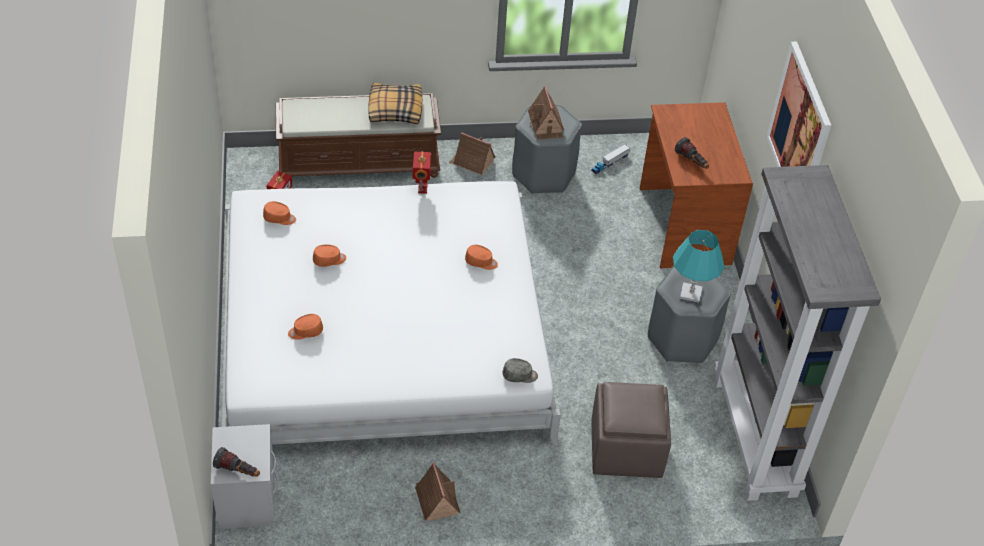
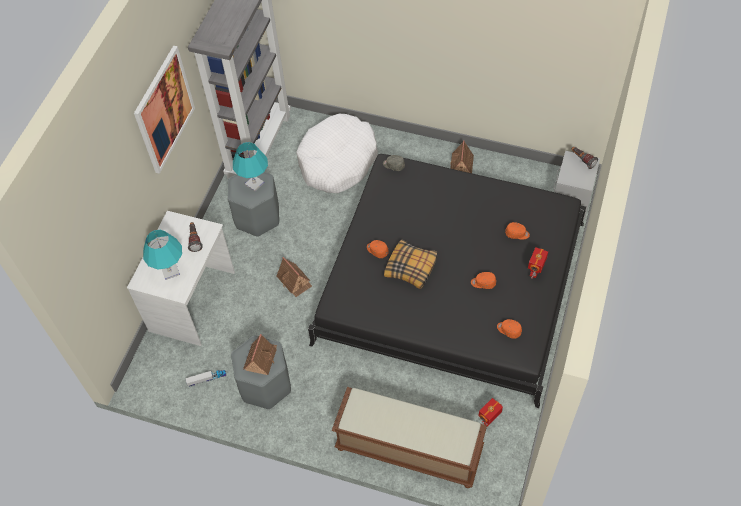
camera: 150 degrees left, 10 degrees up
(383, 333) = (450, 282): white bed -> black bed
(394, 110) = (376, 418): pillow -> pillow (411, 268)
(421, 188) = (390, 328): toy robot -> toy robot (535, 273)
(472, 162) = (315, 418): toy house -> toy house (294, 281)
(627, 450) = (337, 161): brown ottoman -> white dog bed
(683, 225) = (193, 302): brown desk -> white desk
(692, 126) = (170, 271): none -> turquoise table lamp

